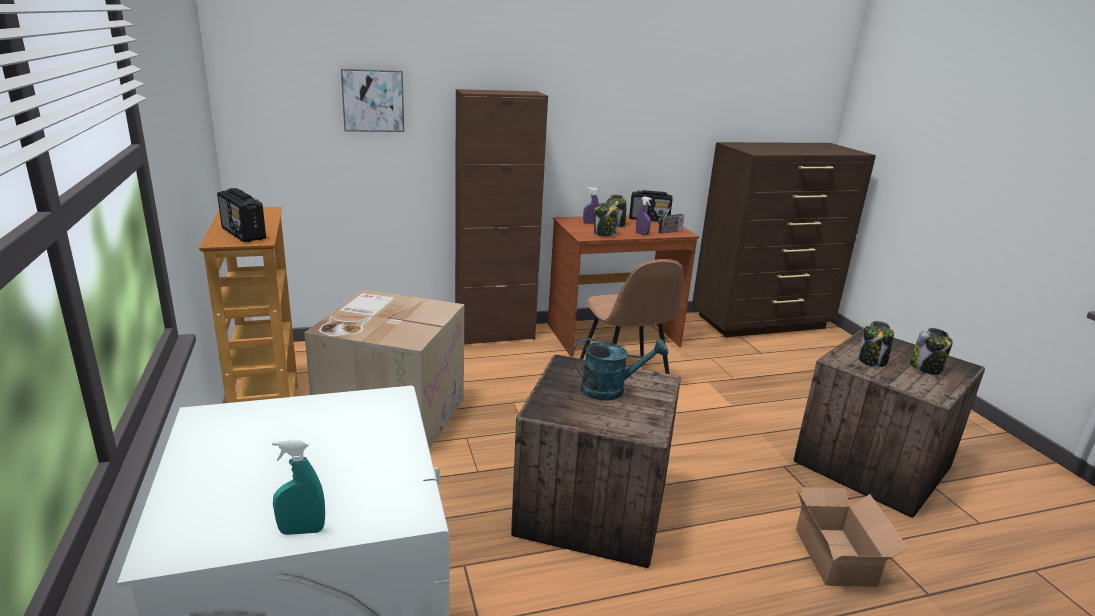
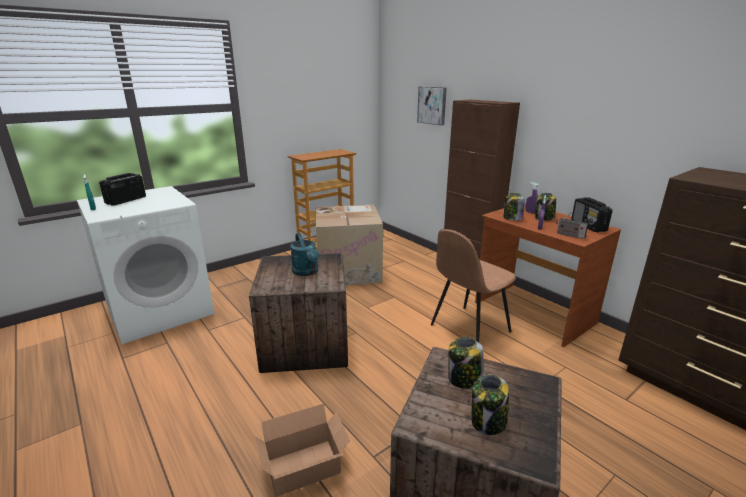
camera: 70 degrees right, 0 degrees up
(243, 234) = (309, 156): radio -> radio (125, 200)

